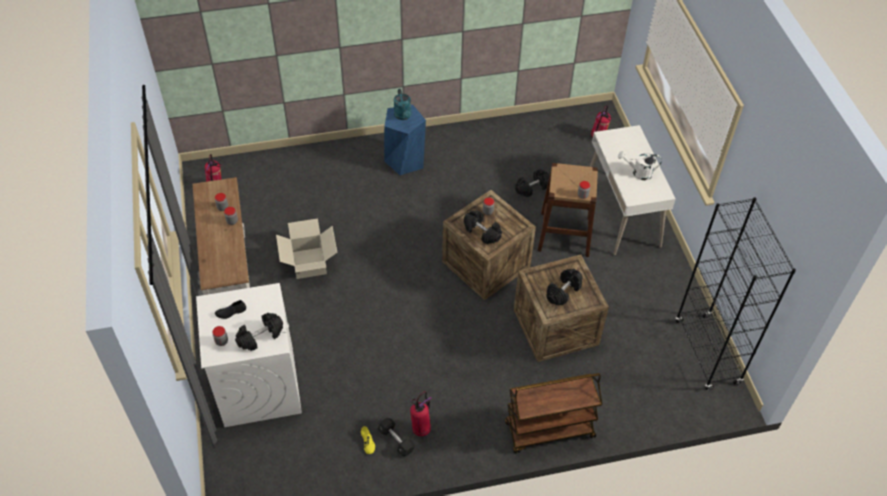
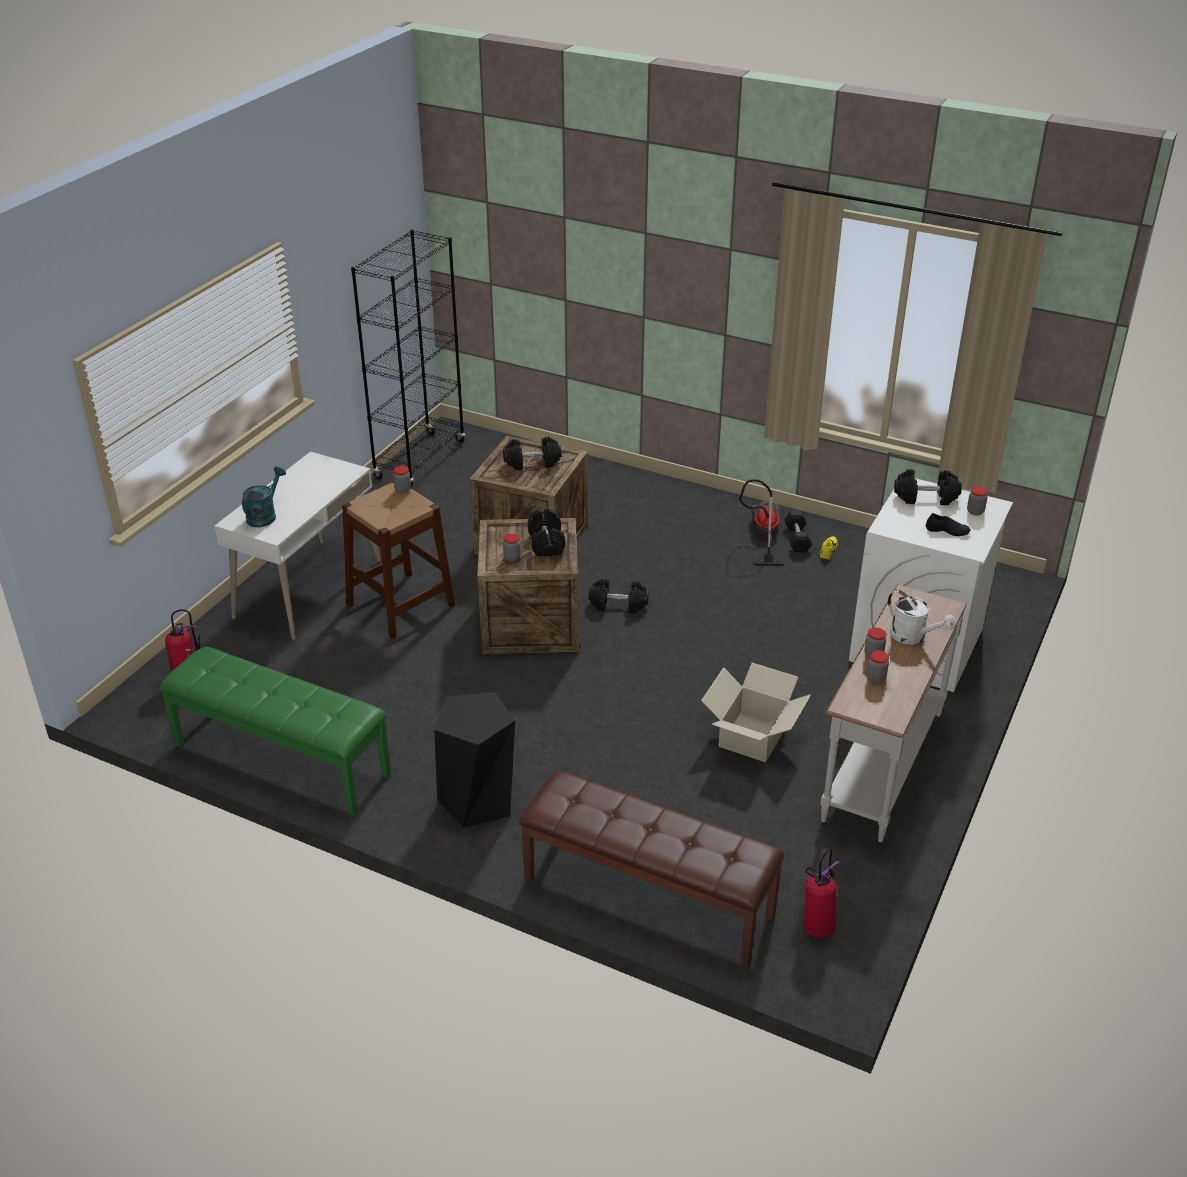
camera: 140 degrees left, 15 degrees down
(295, 161) = (646, 898): none -> brown bench
(403, 116) = (470, 718): turquoise watering can -> turquoise watering can (264, 515)
(405, 160) = (478, 799): blue stool -> black stool
(421, 428) = (762, 535): fire extinguisher -> vacuum cleaner
(506, 129) = (280, 759): none -> green bench
(532, 188) = (362, 668): black dumbbell -> black dumbbell (618, 604)
(549, 431) = (640, 482): brown cart -> none
(638, 173) = (304, 486): white watering can -> white watering can (913, 637)

